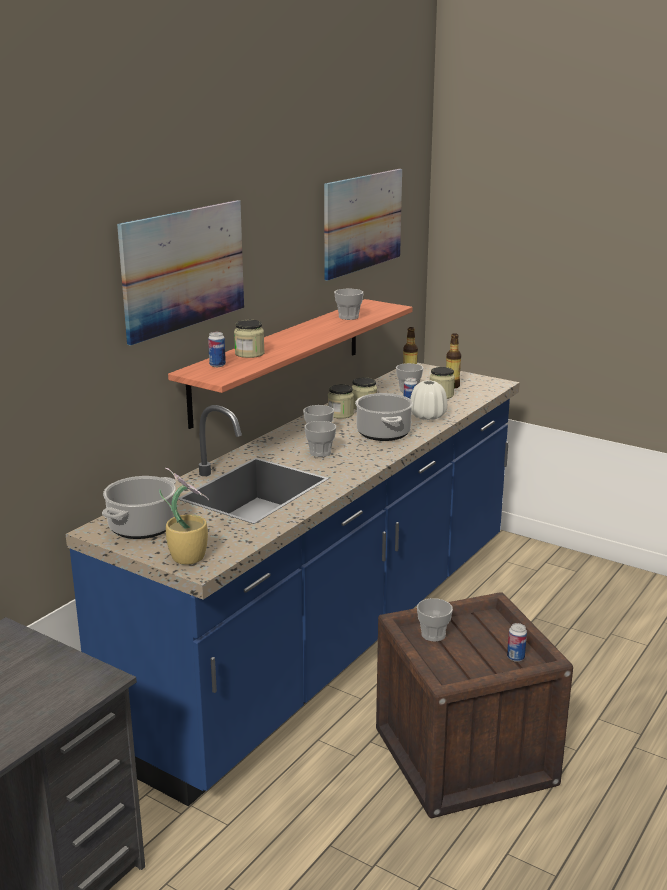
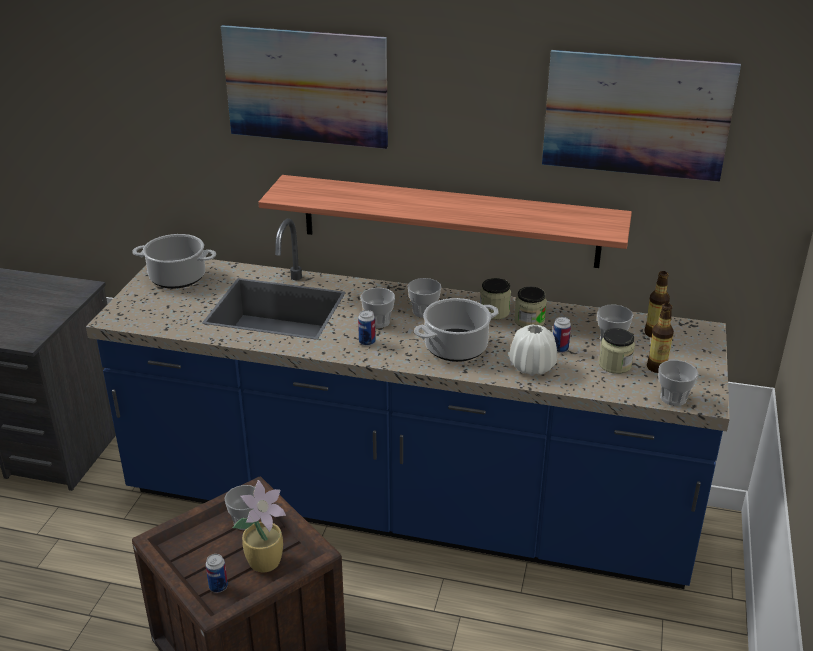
camera: 70 degrees right, 10 degrees up
(188, 557) = (131, 309): potted plant -> potted plant (266, 561)
(217, 365) = (315, 188): can -> can (367, 342)
(249, 353) = (361, 193): jar -> none
(348, 317) = (537, 215): cup -> cup (673, 398)

